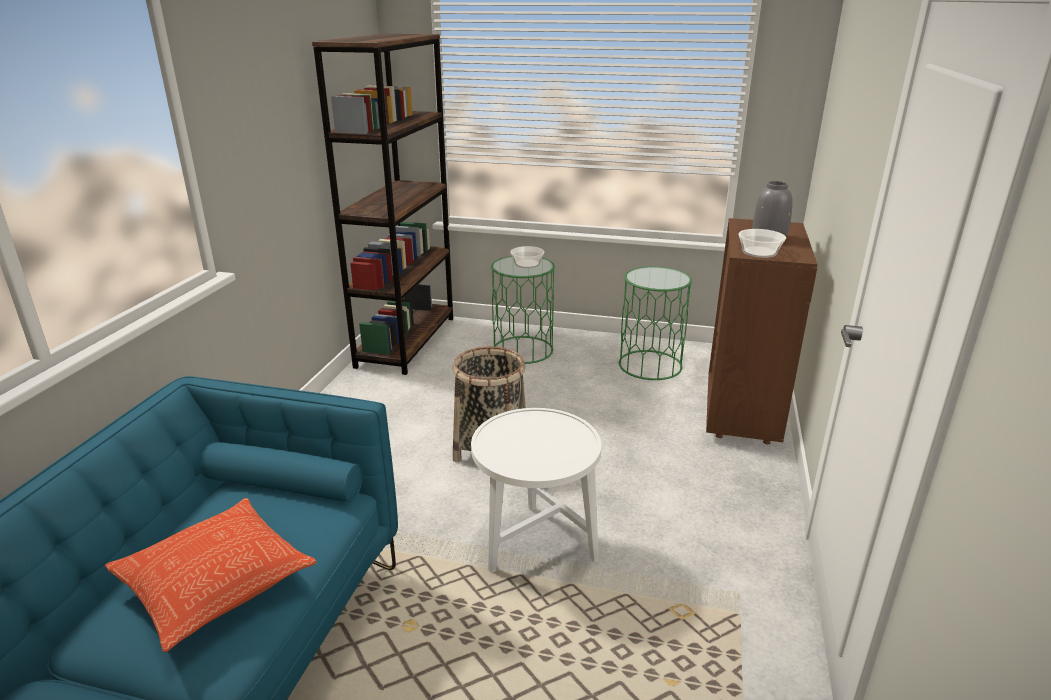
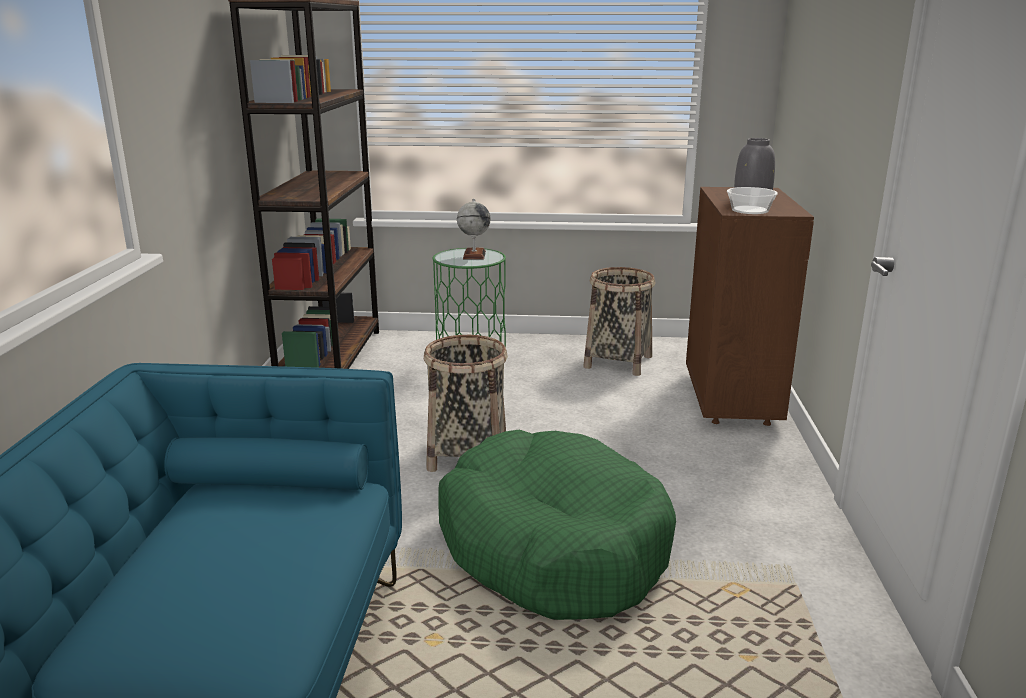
camera: 10 degrees left, 5 degrees down
(217, 585) = (233, 582): orange pillow -> none
(527, 264) = (474, 255): bowl -> globe
(535, 547) = (552, 546): white side table -> green dog bed
(650, 365) = (618, 362): green side table -> basket

